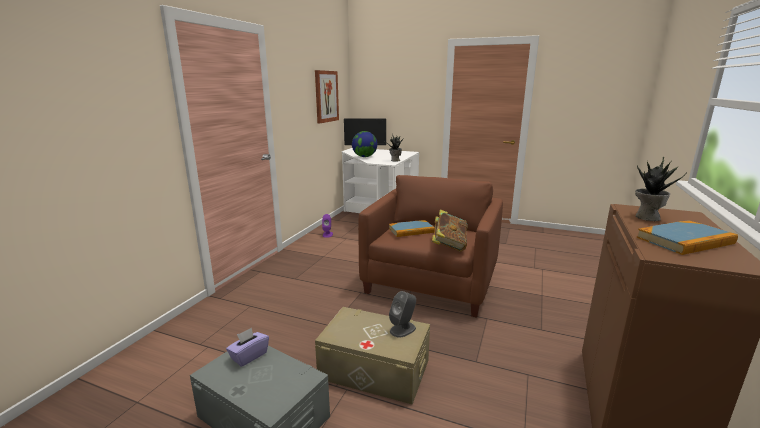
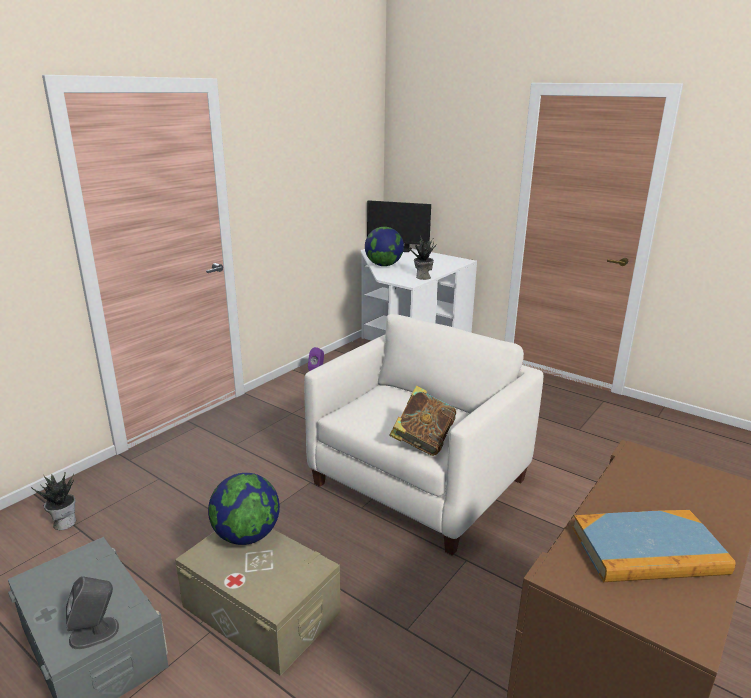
camera: 15 degrees right, 5 degrees up
(249, 356) = (85, 566): purple tissue box -> none
(326, 96) = (334, 170): picture -> none
(356, 318) = (246, 535): none -> globe
(403, 329) = (296, 566): grey speaker -> grey speaker (95, 633)
(411, 230) = (385, 406): book -> none
(430, 282) = (418, 482): brown armchair -> white armchair
(646, 217) = (646, 482): potted plant -> potted plant (64, 522)

